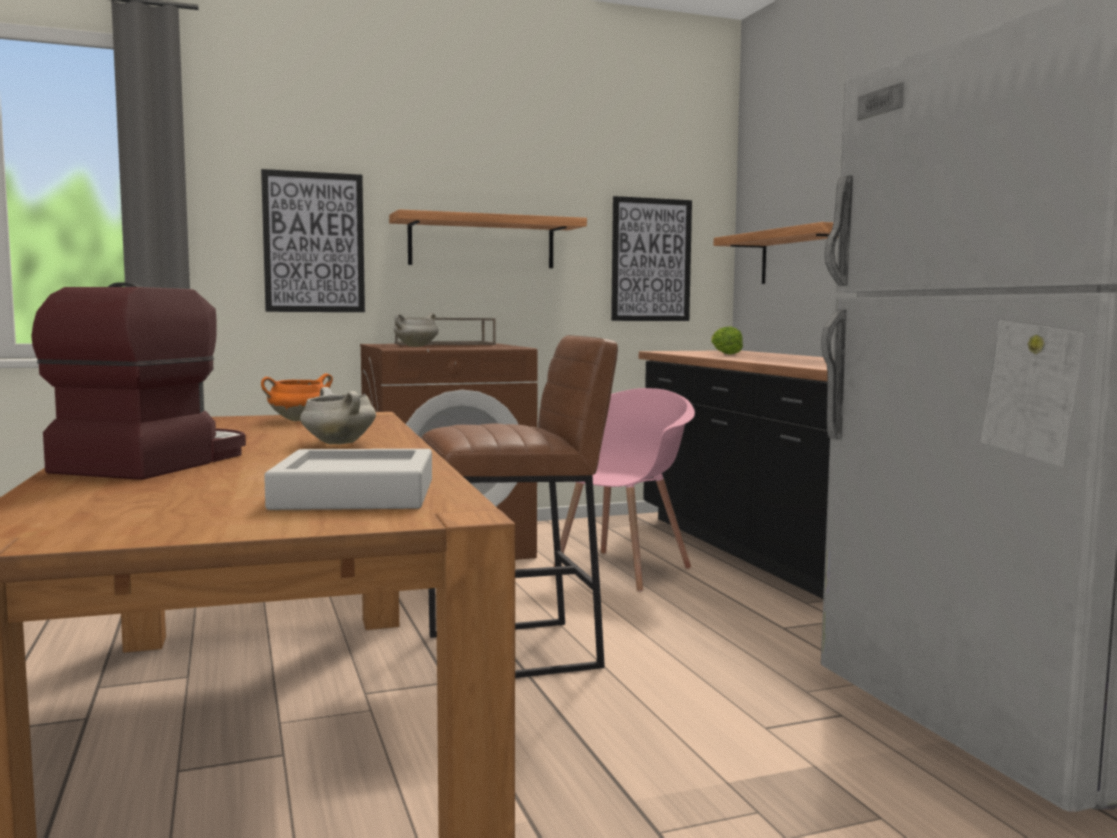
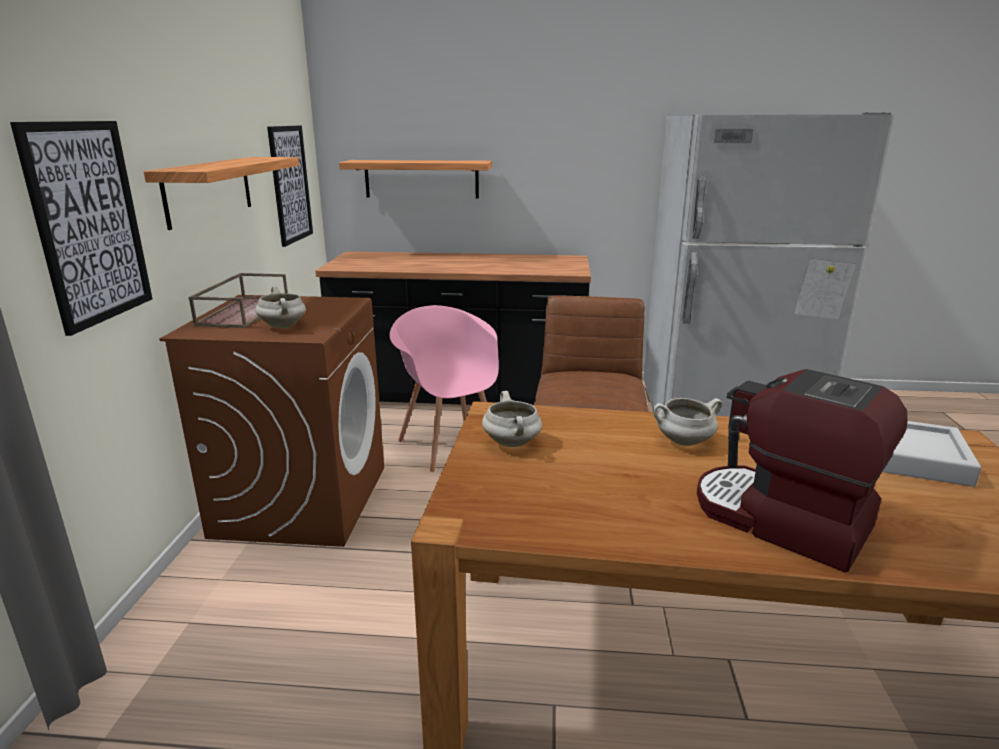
camera: 65 degrees left, 15 degrees up
(298, 420) = (513, 443): orange cooking pot -> white cooking pot
(724, 353) = (393, 261): lettuce -> none

